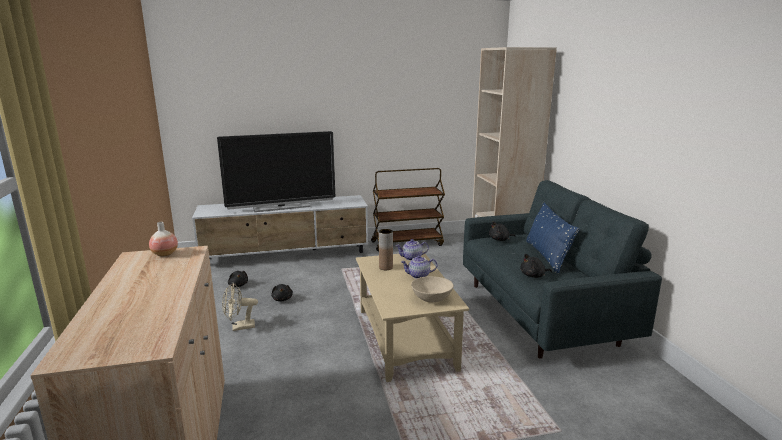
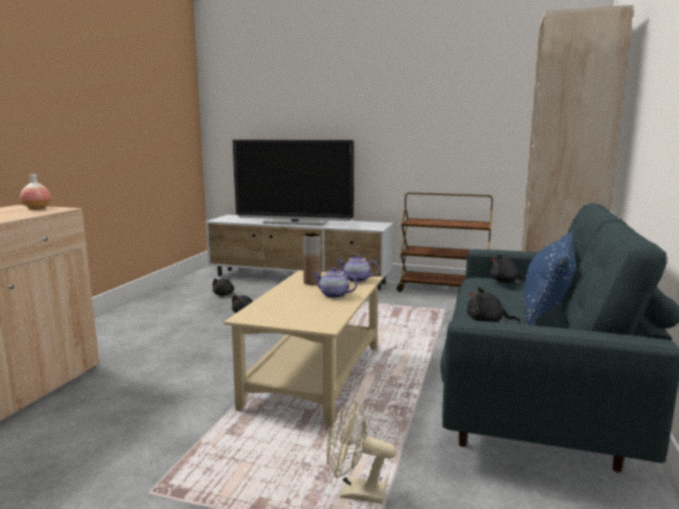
camera: 30 degrees right, 5 degrees down
(239, 327) = (176, 326): beige fan -> beige fan (355, 493)
(432, 298) = (310, 316): beige bowl -> none

